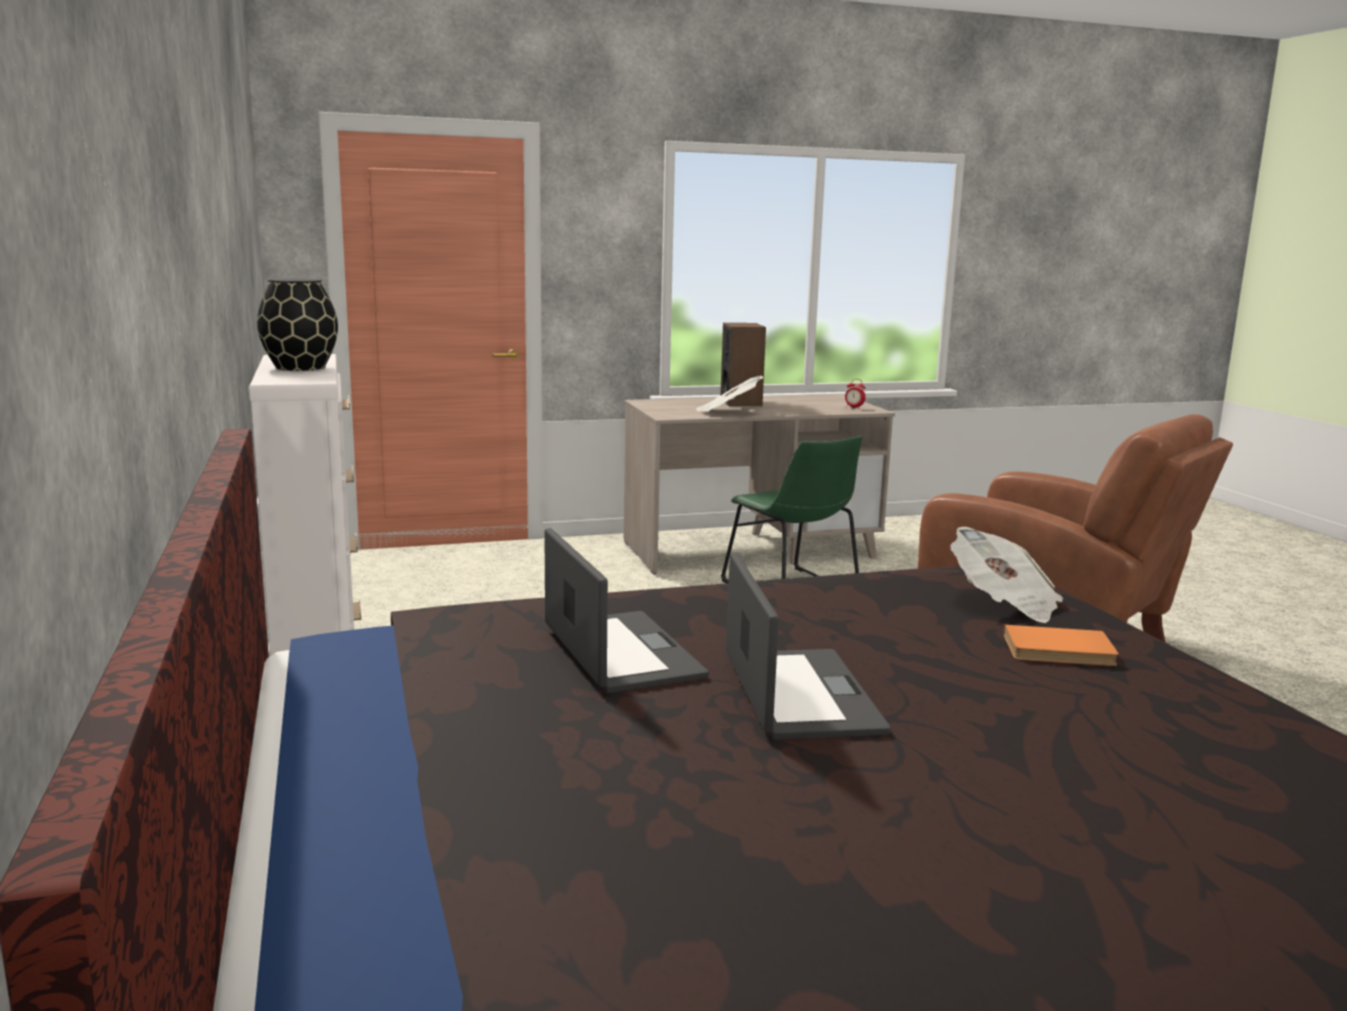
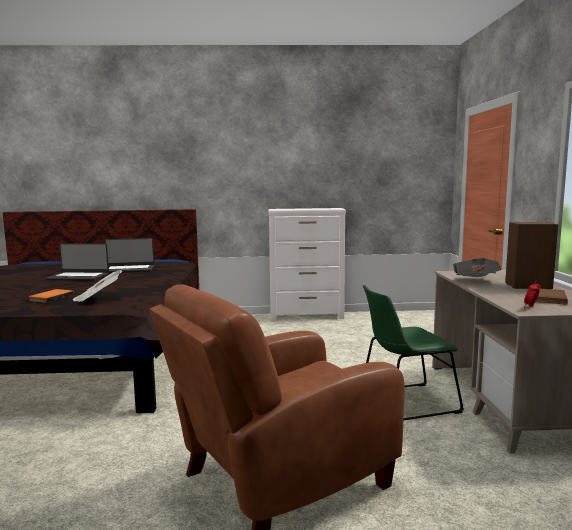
camera: 105 degrees right, 5 degrees down
(301, 367) = (305, 209): black vase -> none
(805, 403) = (547, 298): none -> brown book

